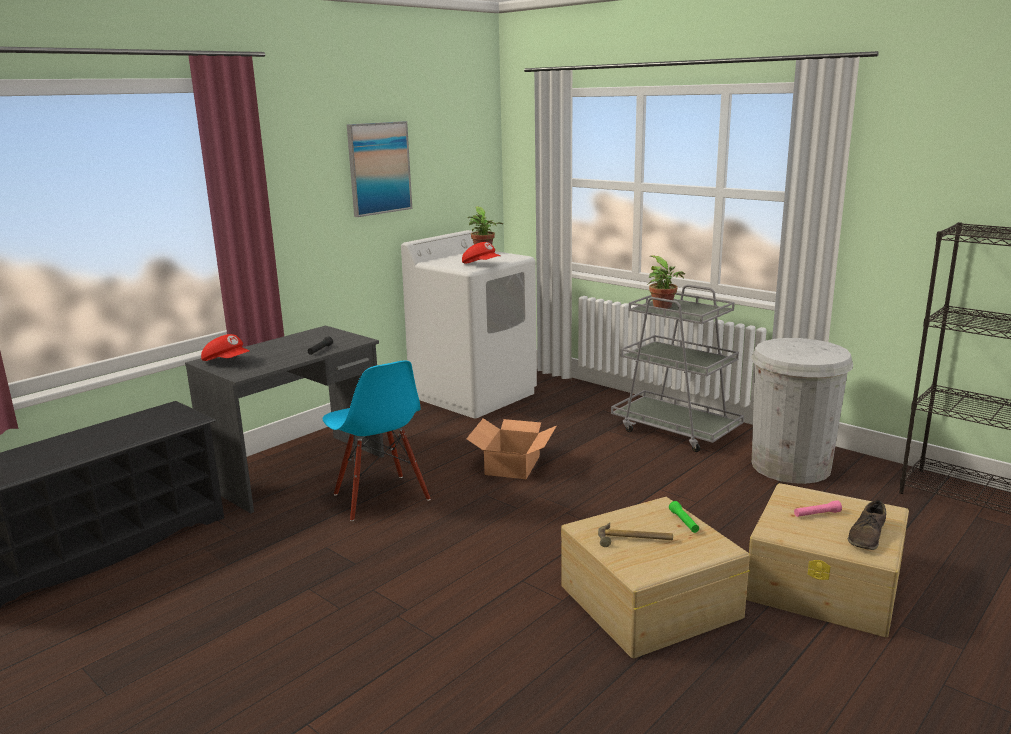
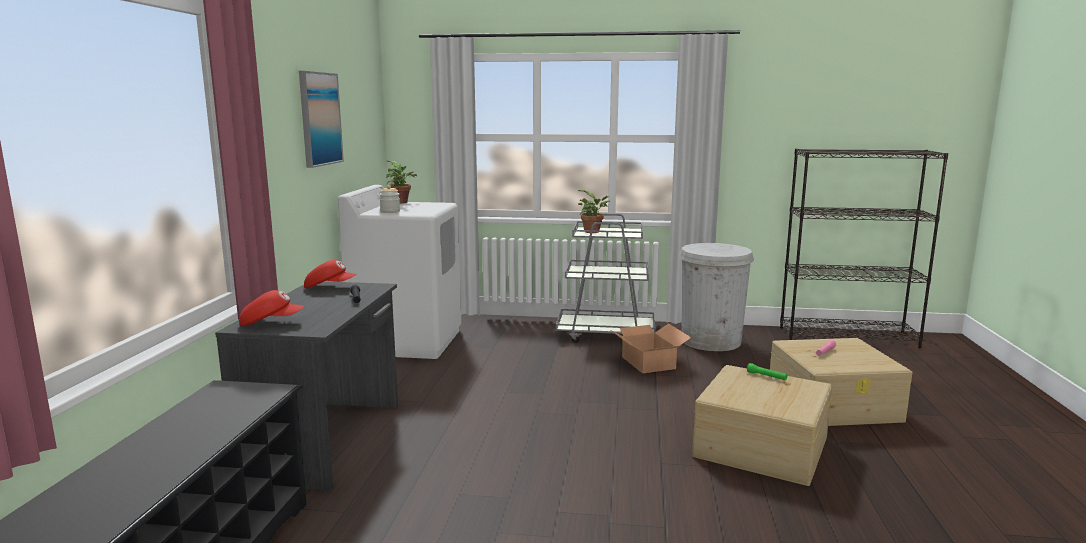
camera: 35 degrees left, 5 degrees down
(380, 497) = (447, 439): blue chair -> none
(447, 262) = (390, 211): none -> jar
(481, 264) = (428, 210): red cap -> red cap (330, 287)
(511, 465) = (524, 385): cardboard box -> cardboard box (648, 363)
(634, 540) = (760, 396): hammer -> none
(867, 536) = (868, 357): brown shoe -> none

